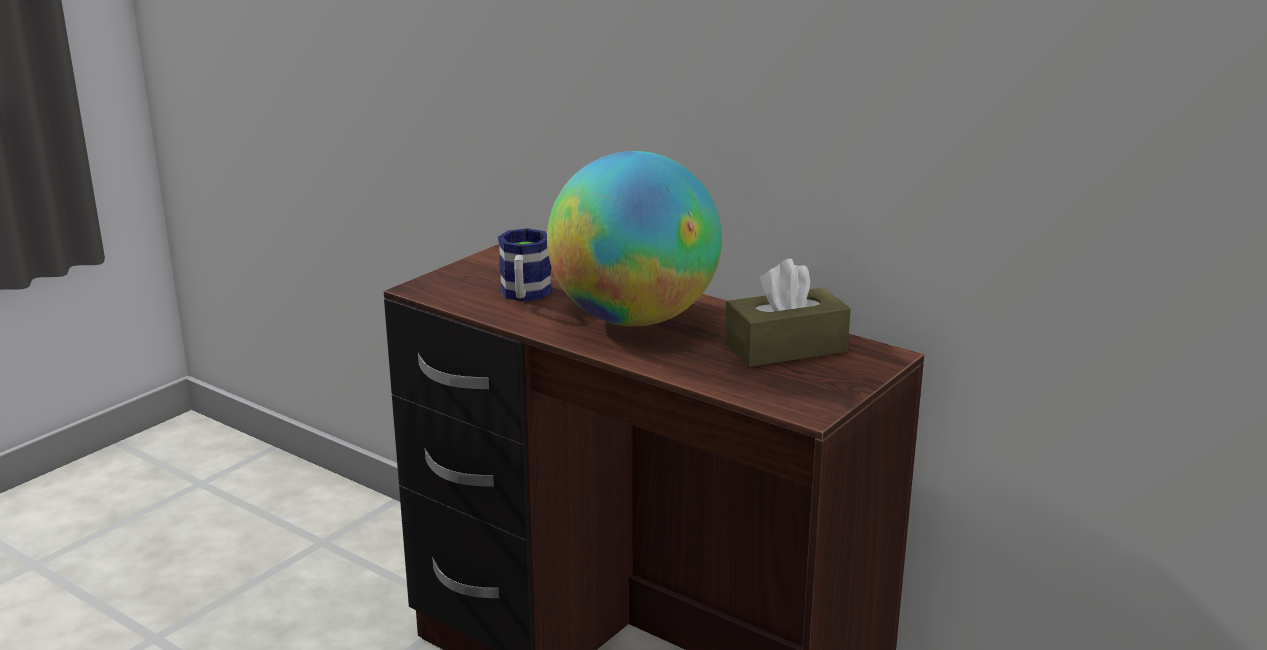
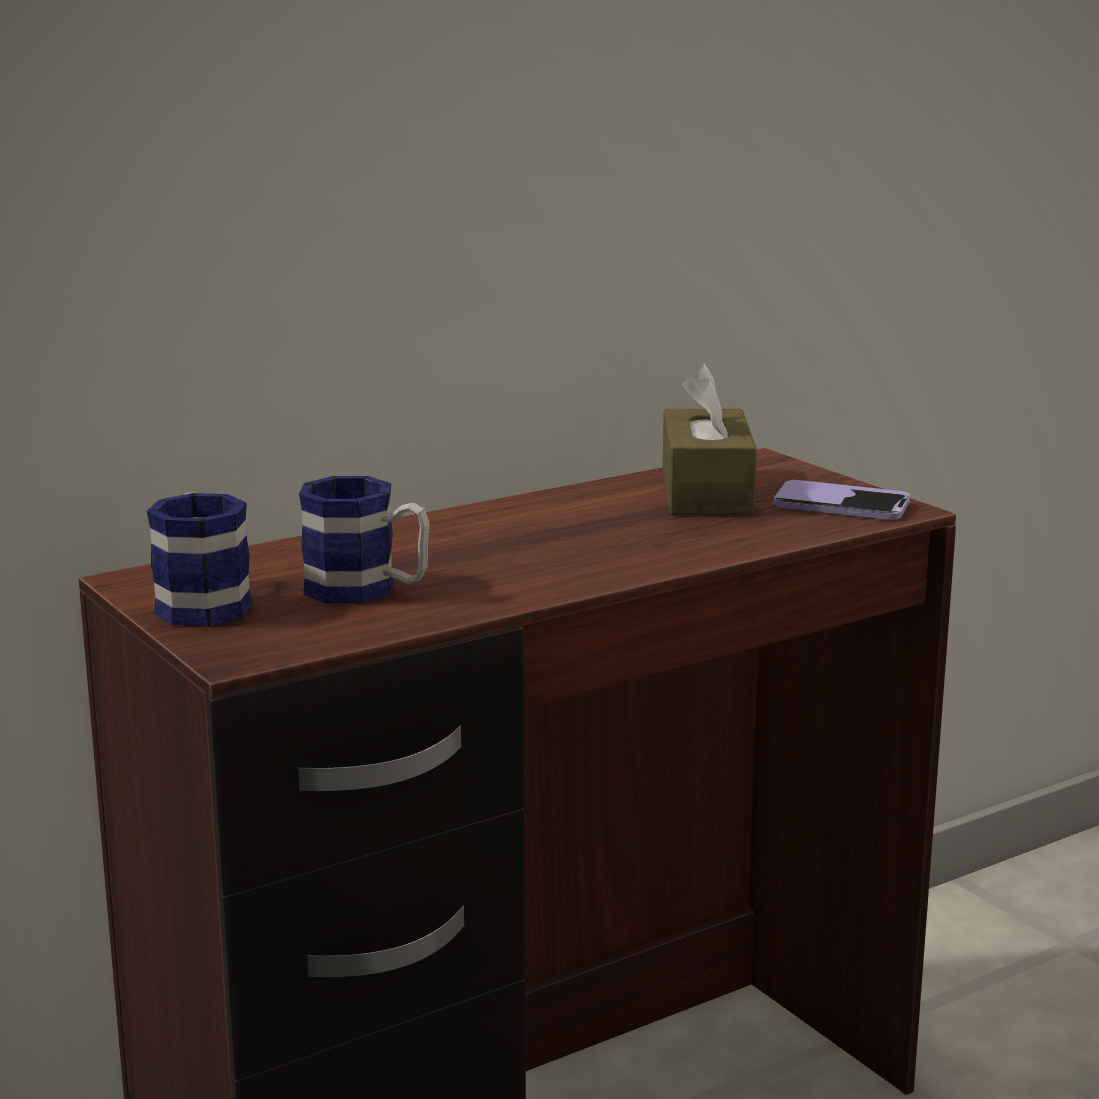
camera: 70 degrees left, 5 degrees down
(485, 267) = (201, 602): none -> mug
(634, 319) = (535, 543): globe -> none
(798, 391) = (841, 505): none -> phone

